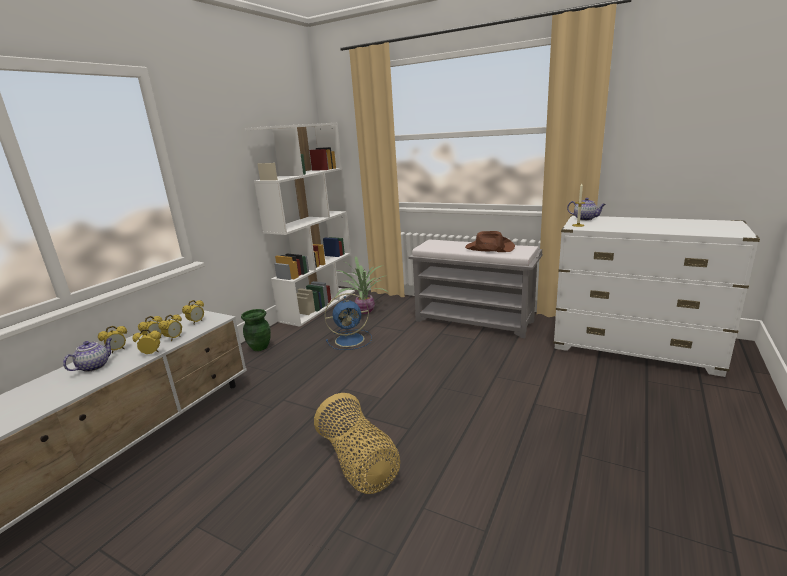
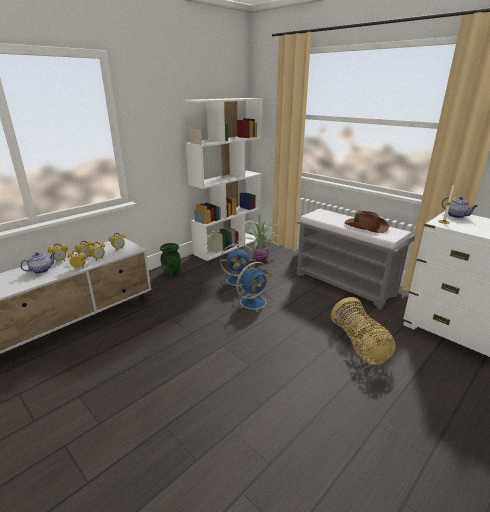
camera: 15 degrees right, 5 degrees up
(359, 463) = (201, 382): basket -> basket (360, 345)
(380, 359) = (254, 301): none -> blue fan

